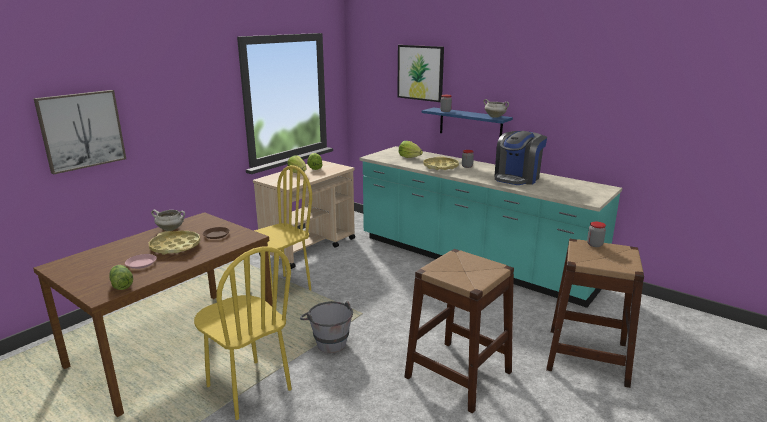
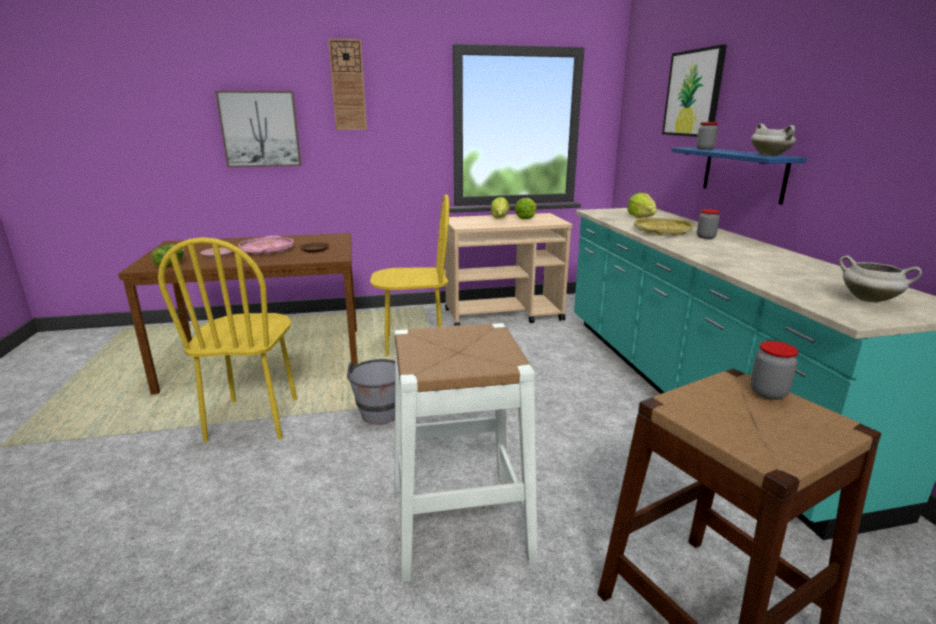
camera: 40 degrees right, 0 degrees up
(160, 79) = (348, 85): none -> wall clock
(171, 229) = (296, 238): white cooking pot -> white cooking pot (870, 300)
(175, 246) = (267, 250): yellow tray -> pink tray
(458, 374) = (459, 521): brown stool -> white stool
(517, 178) = (764, 261): coffee machine -> none

